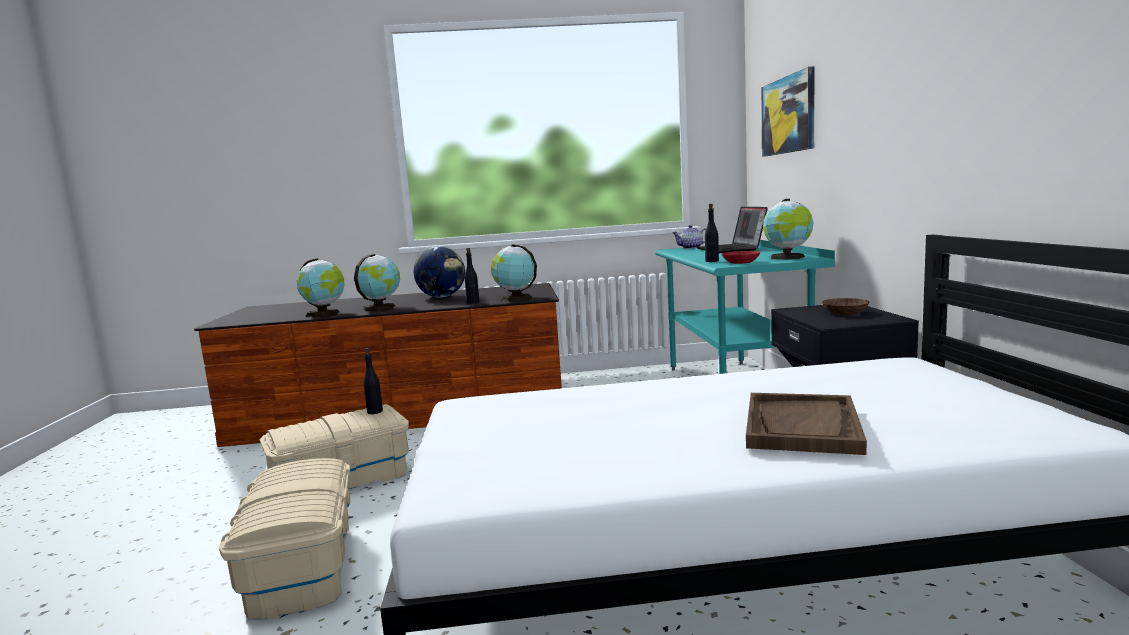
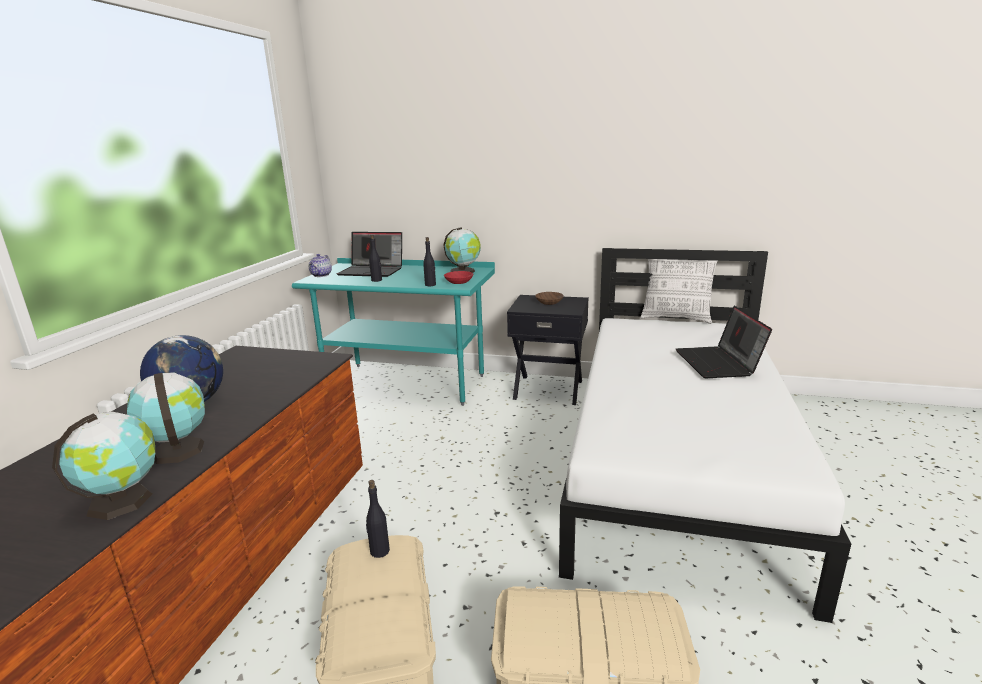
camera: 70 degrees left, 10 degrees up
(473, 302) = (285, 390): black bottle -> black bottle (377, 280)
(515, 298) = (309, 369): globe -> none
(788, 115) = (406, 155): picture -> none
(802, 426) = (719, 363): brown tray -> laptop
(1017, 387) = (676, 318): none -> pillow

